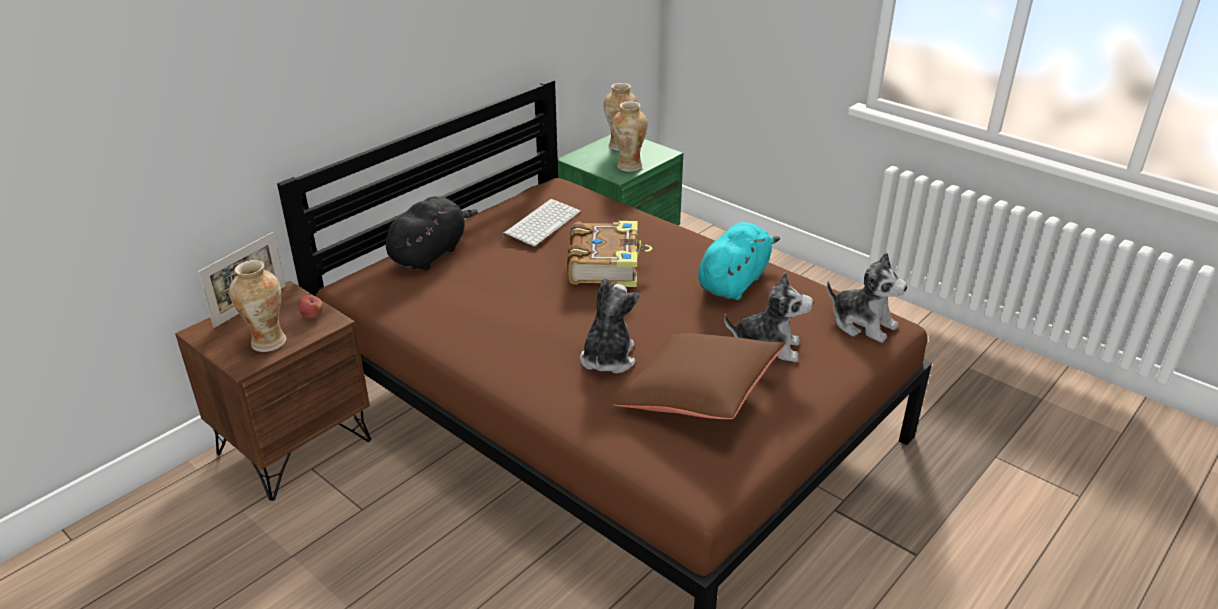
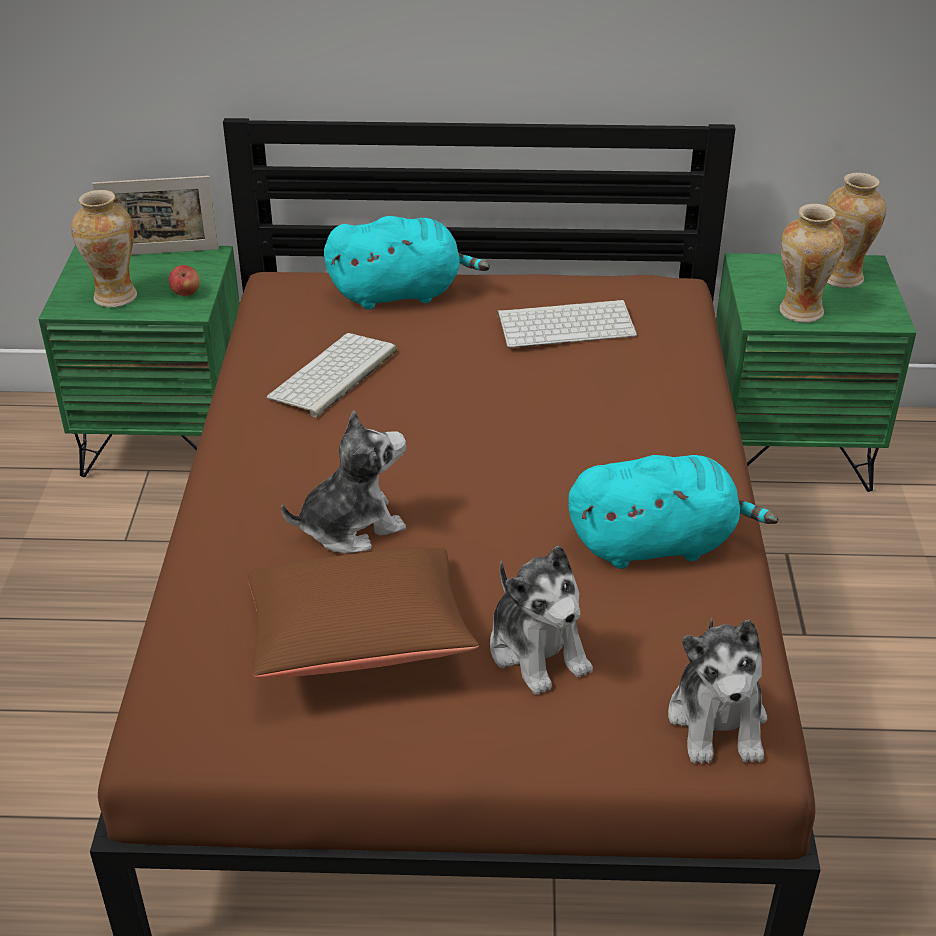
camera: 50 degrees right, 5 degrees up
(294, 446) = (167, 439): brown nightstand -> green nightstand
(430, 254) = (401, 293): black plush toy -> turquoise plush toy
(471, 306) = (333, 376): none -> keyboard
(606, 265) = (541, 419): book -> none

